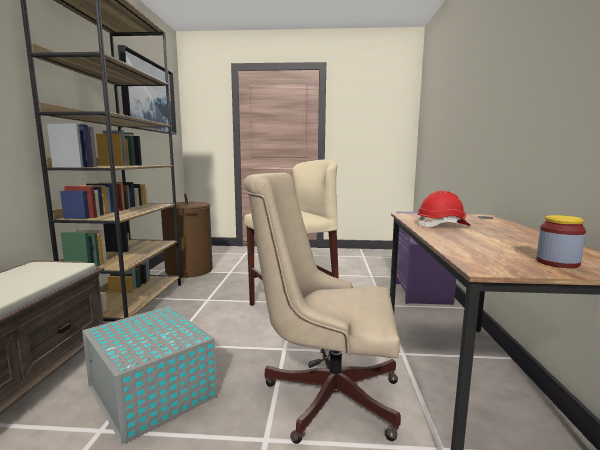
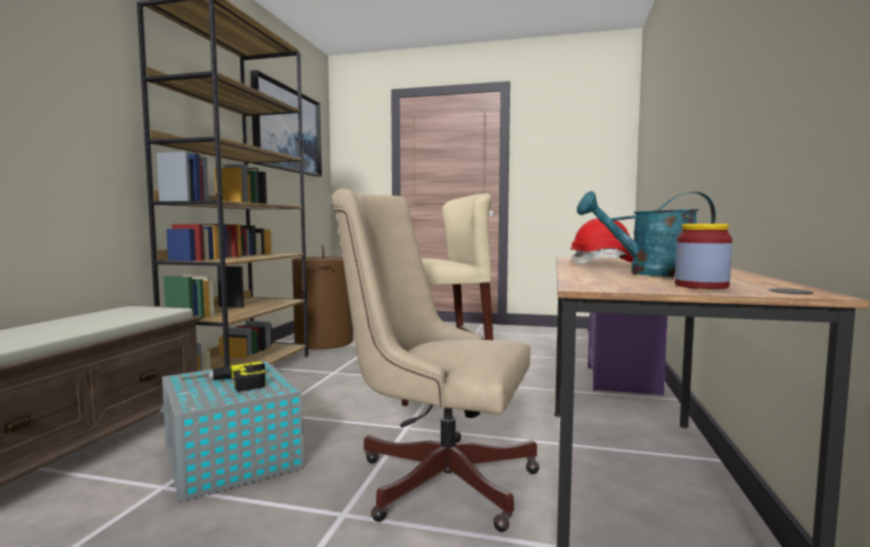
camera: 10 degrees right, 5 degrees down
(147, 336) = (228, 385): none -> power drill
(494, 241) = (650, 273): none -> turquoise watering can

